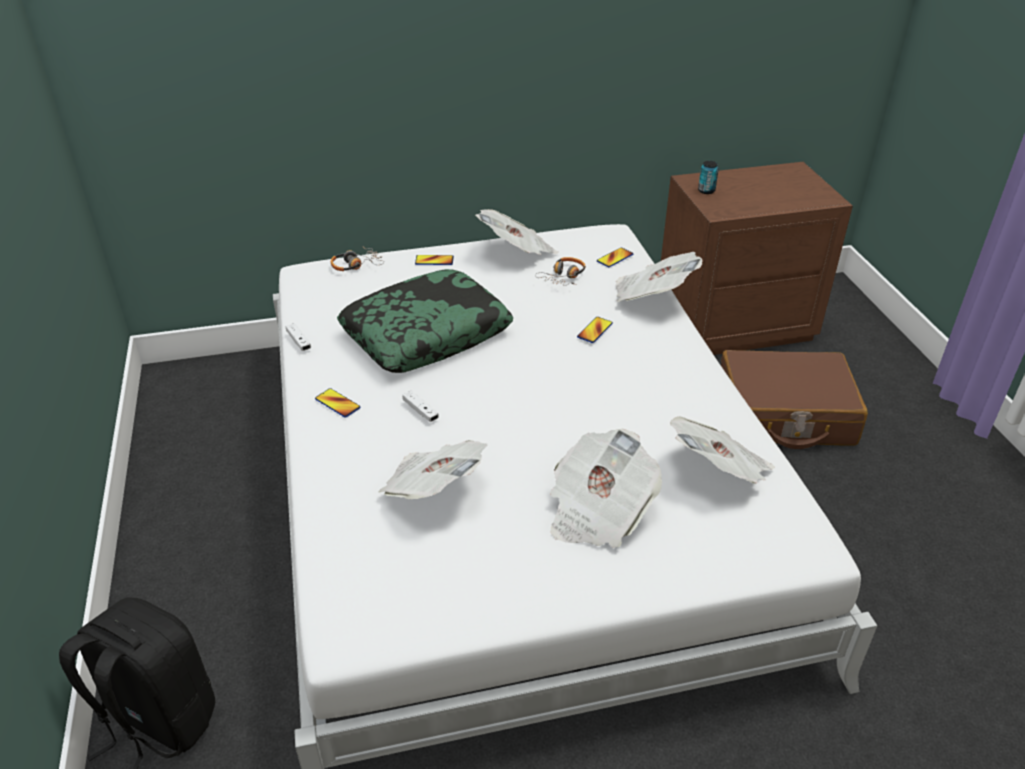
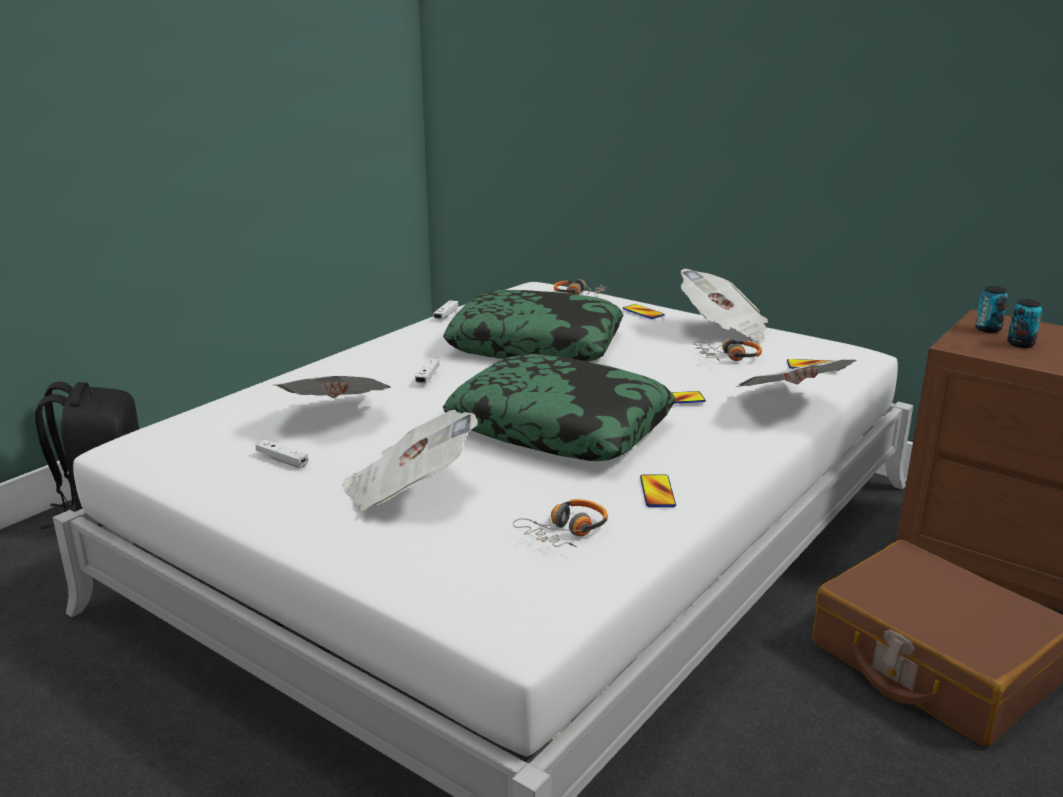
camera: 50 degrees right, 15 degrees down
(337, 403) = (391, 351): phone -> phone (657, 492)
(476, 552) = (282, 460): none -> white game controller
(577, 396) = (560, 427): none -> pillow
(720, 471) = (566, 532): newspaper -> headphones
(737, 196) = (1020, 344): none -> can

